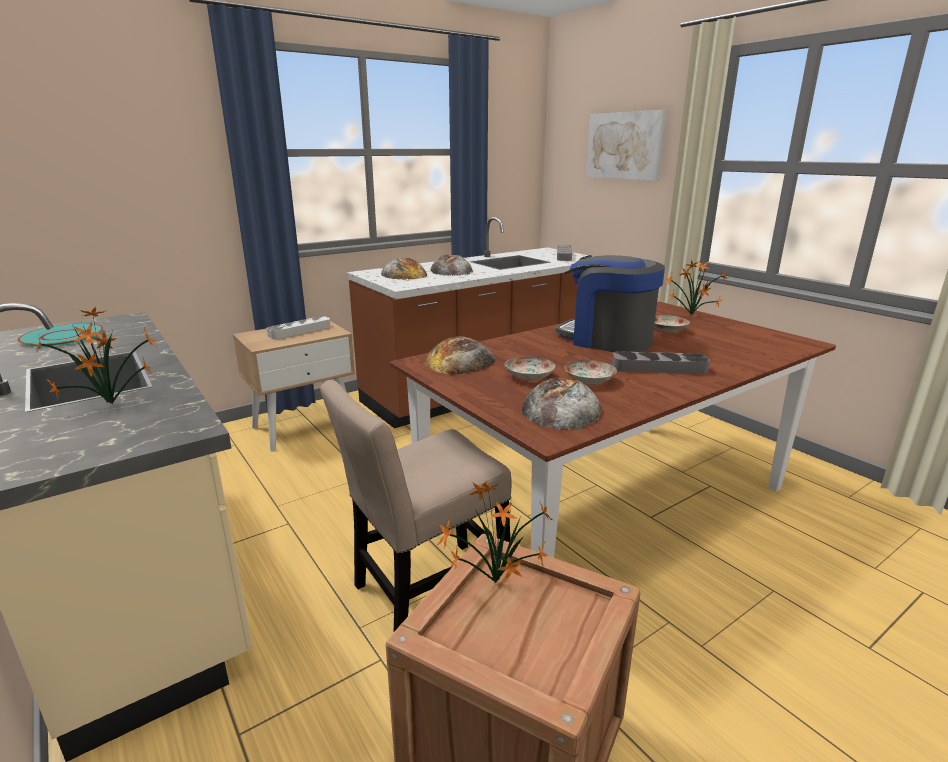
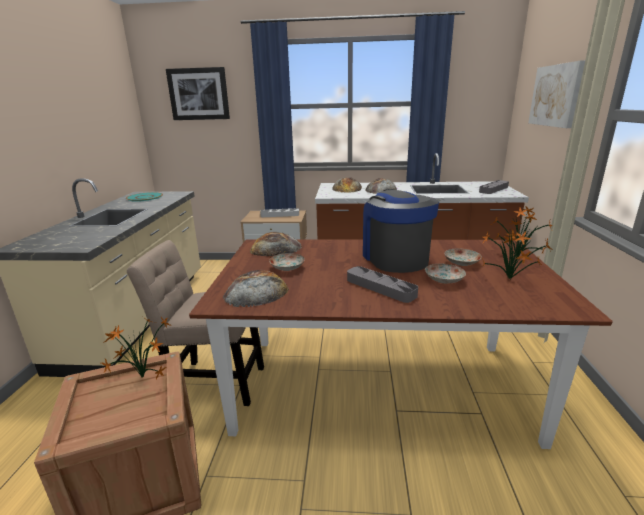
camera: 40 degrees right, 0 degrees up
(95, 125) = (198, 94): none -> picture
(115, 404) = (91, 230): potted plant -> potted plant (511, 280)
(589, 380) = (314, 281): plate -> plate (444, 280)

